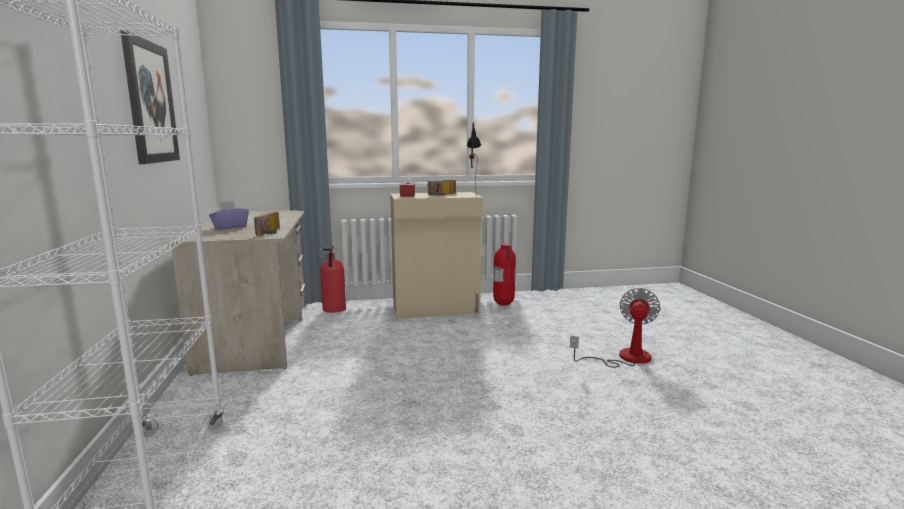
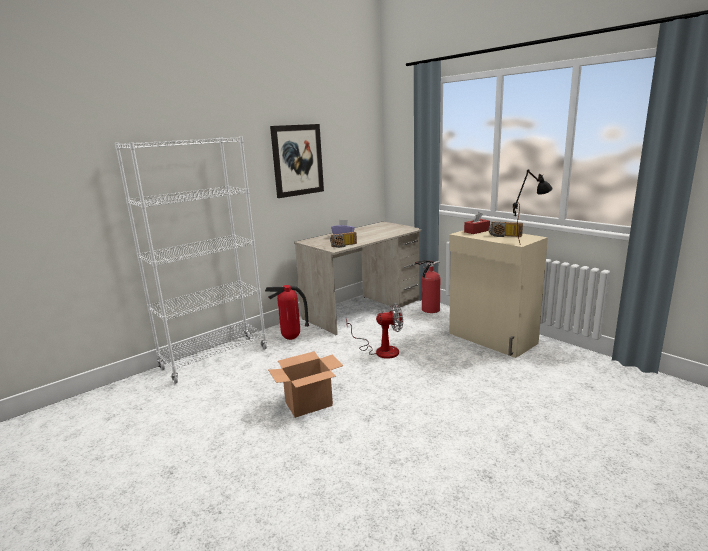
camera: 60 degrees right, 5 degrees up
(421, 432) = (309, 404): none -> cardboard box
(504, 305) = (556, 361): fire extinguisher -> fire extinguisher (291, 339)
(624, 358) = (538, 460): fan -> fan (380, 350)

